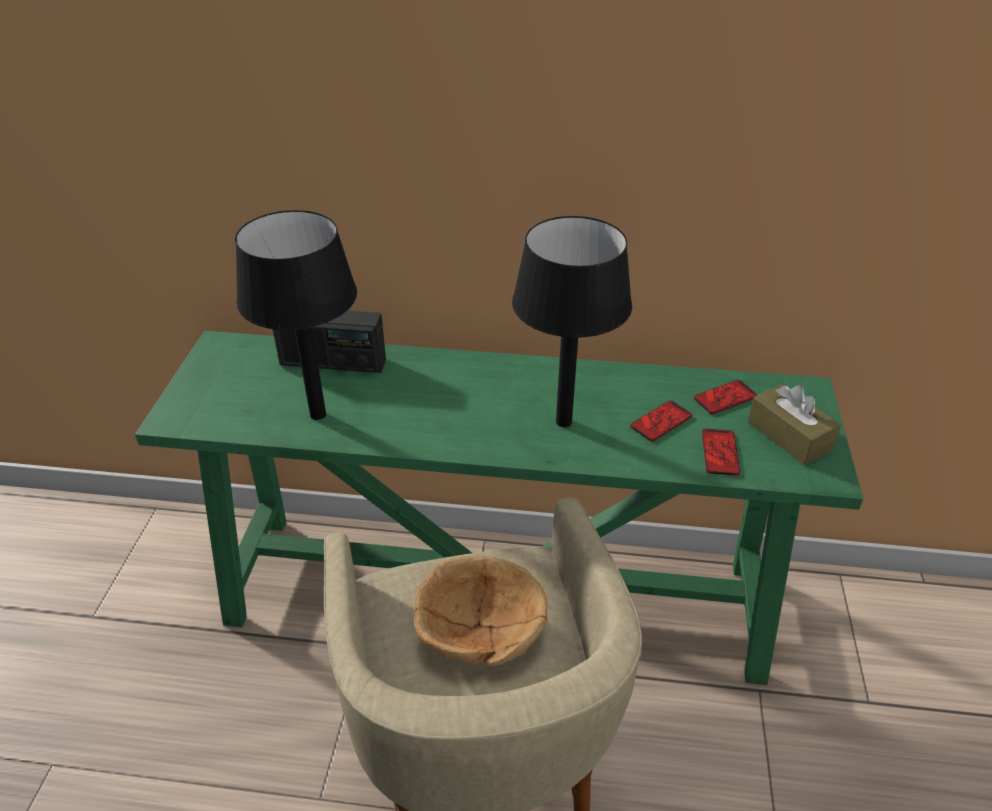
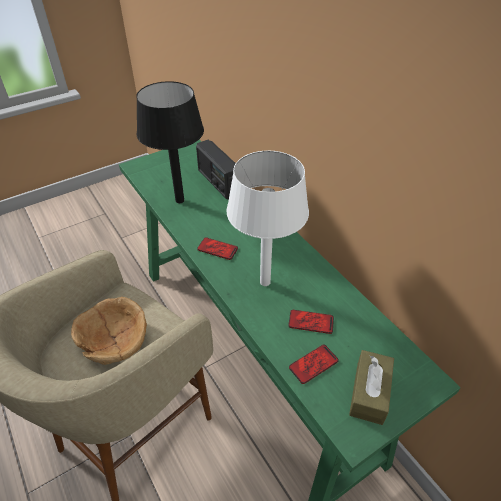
camera: 50 degrees right, 5 degrees up
(564, 422) = (265, 282): black table lamp -> white table lamp
(725, 398) = (368, 340): phone -> phone (217, 249)

